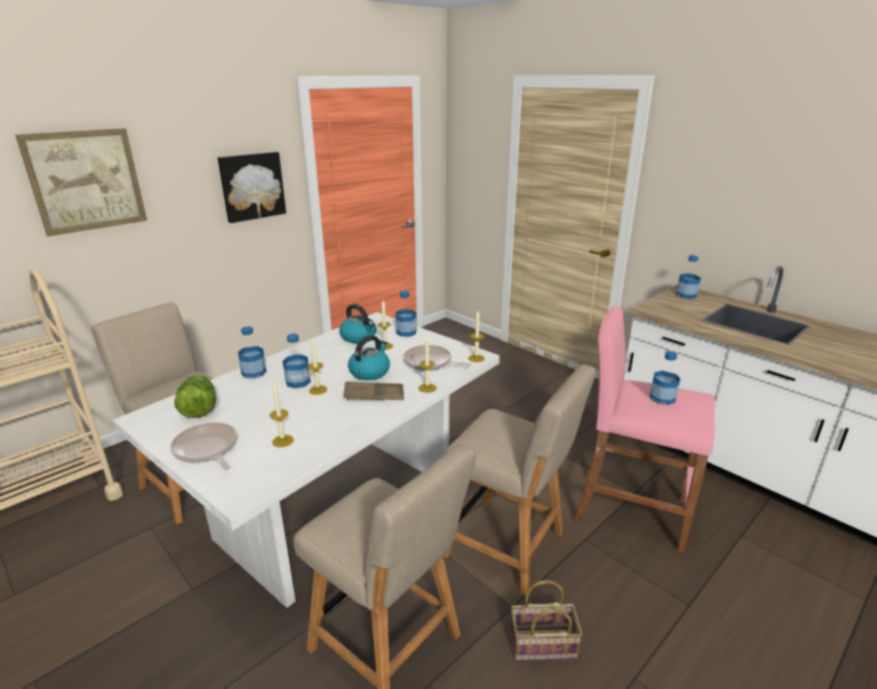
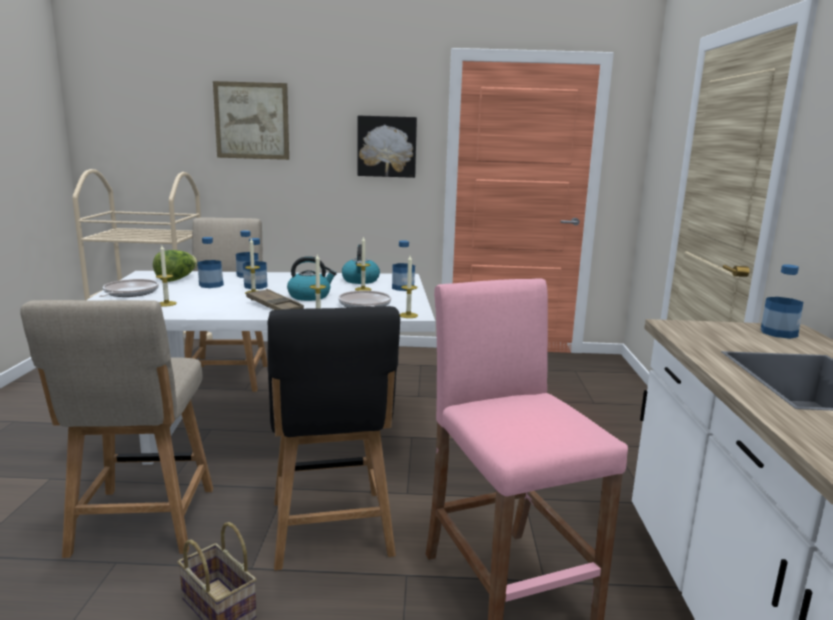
camera: 45 degrees right, 10 degrees down
(509, 547) = (331, 532): beige chair -> black chair
(662, 398) = (533, 413): bottle -> bottle (211, 285)

